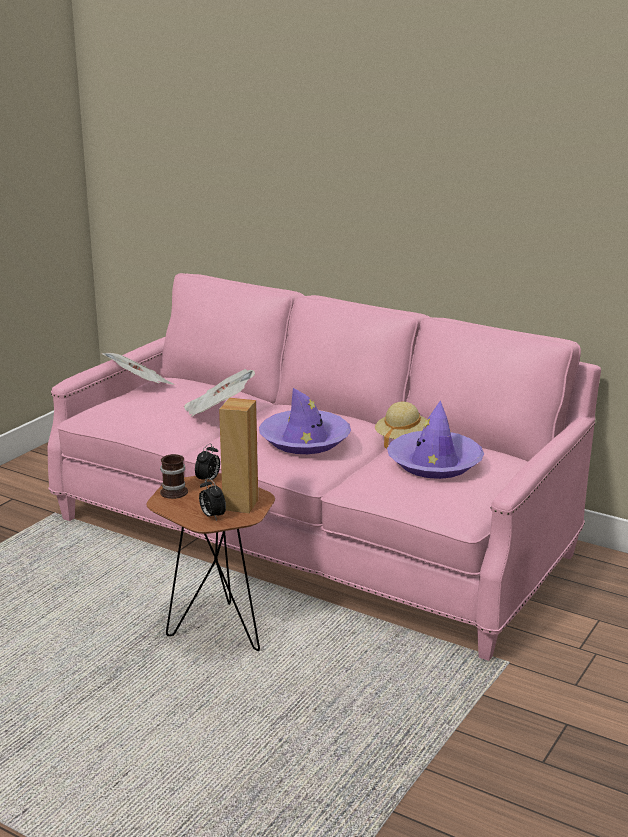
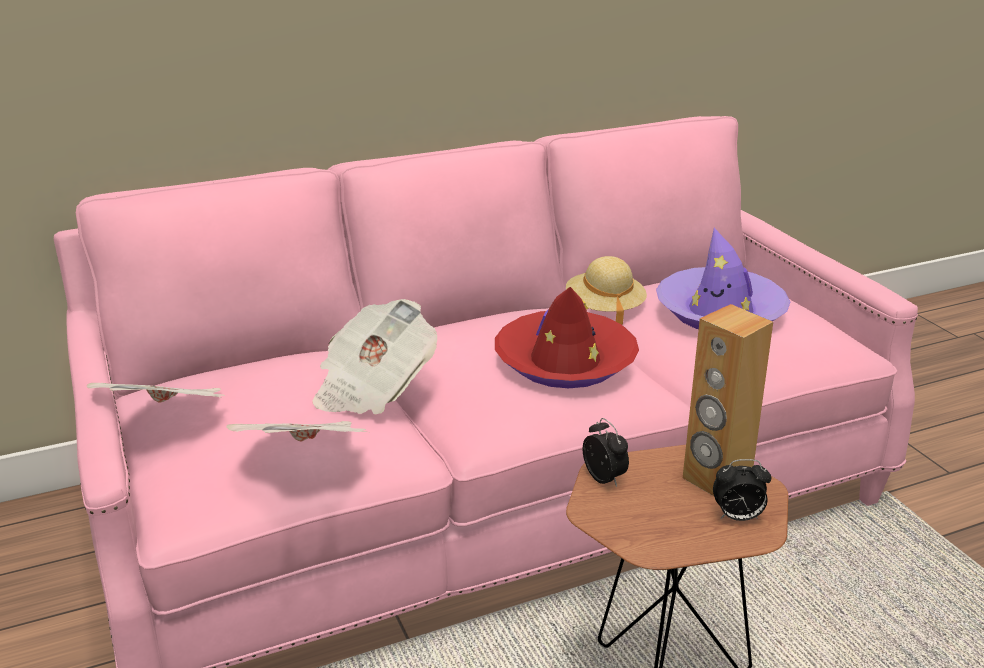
camera: 55 degrees left, 5 degrees up
(141, 417) = (307, 458): none -> newspaper
(176, 491) = (618, 520): mug -> none
(305, 440) = (565, 361): purple hat -> red hat

